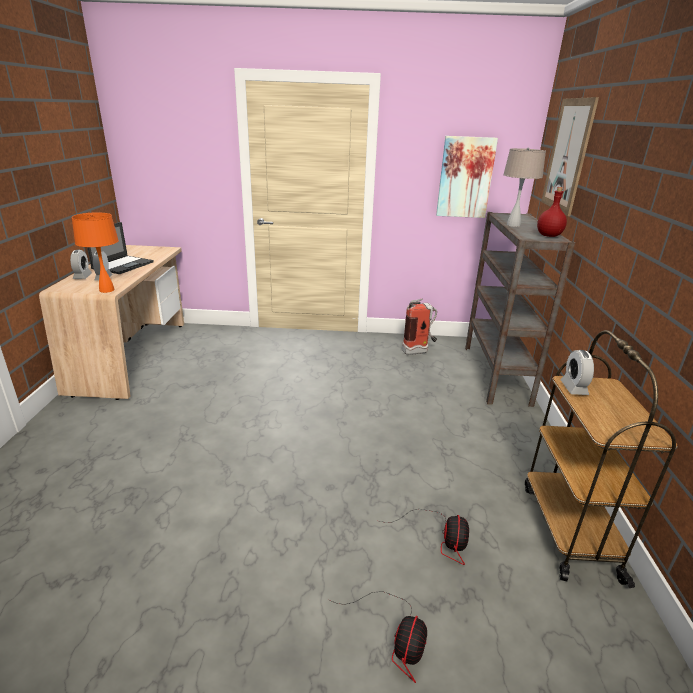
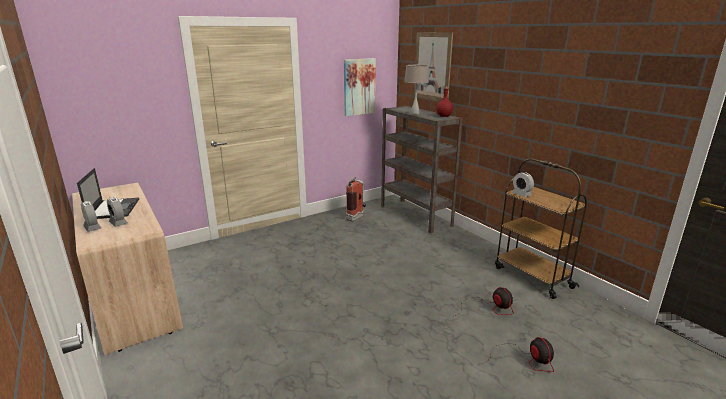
camera: 35 degrees left, 5 degrees down
(107, 290) = (146, 230): orange table lamp -> none

